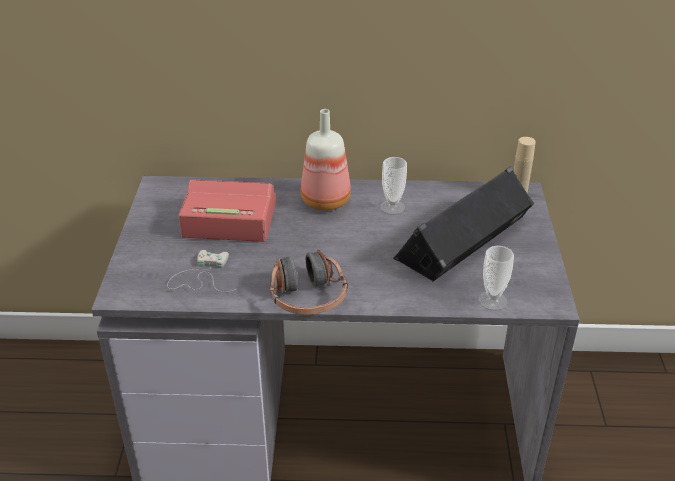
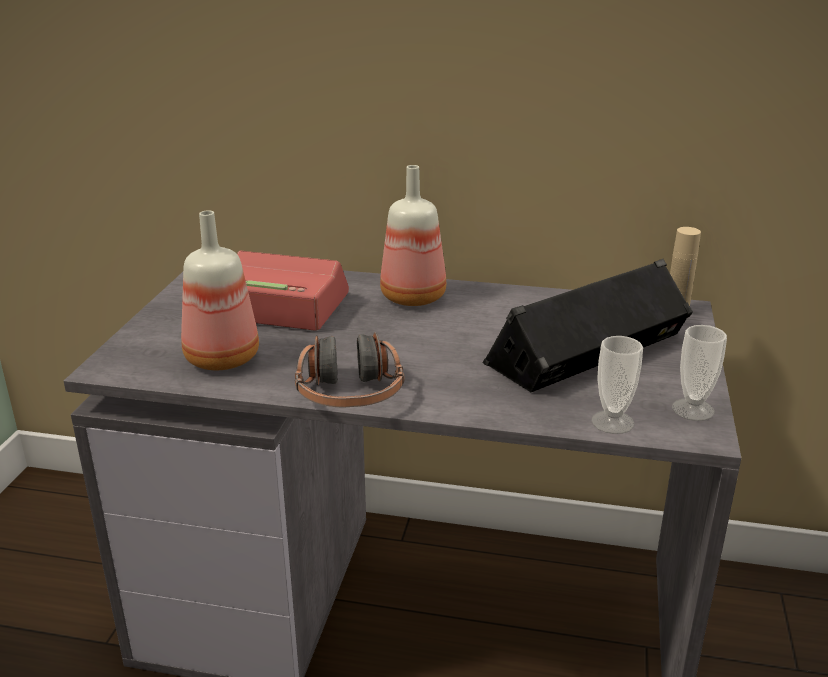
camera: 10 degrees right, 10 degrees down
(201, 276) = (220, 359): white game controller -> bottle
(392, 207) = (499, 310): cup -> cup (693, 409)

